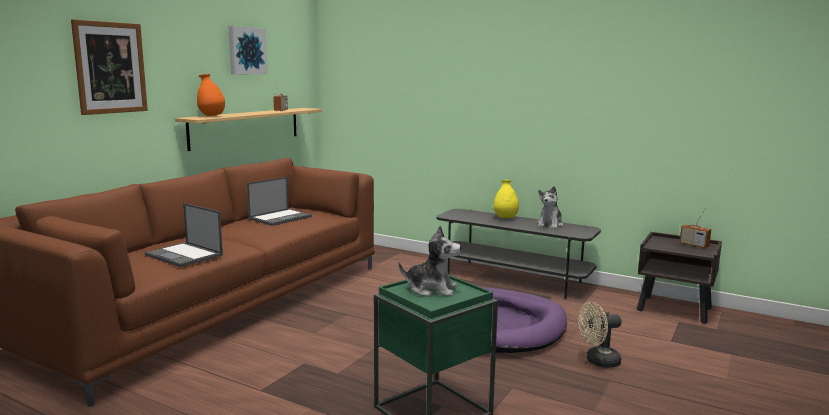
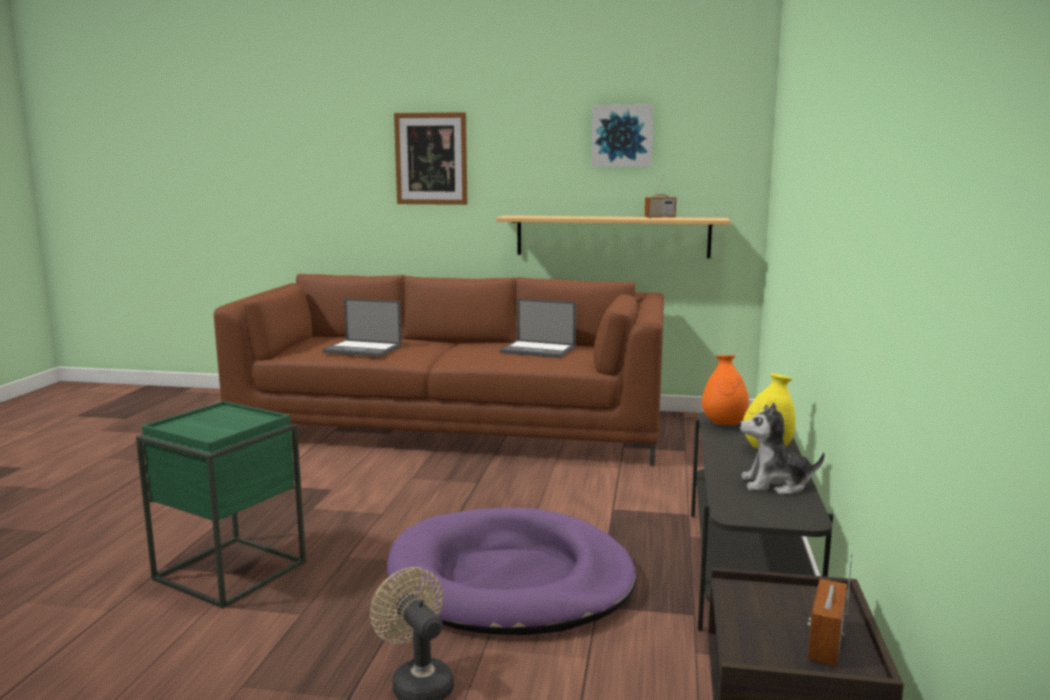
camera: 70 degrees right, 0 degrees up
(185, 255) = (363, 349): laptop -> laptop turned 90 degrees counterclockwise
(212, 116) = (539, 216): orange vase -> orange vase (724, 424)
(431, 289) = (224, 421): plush toy -> none

